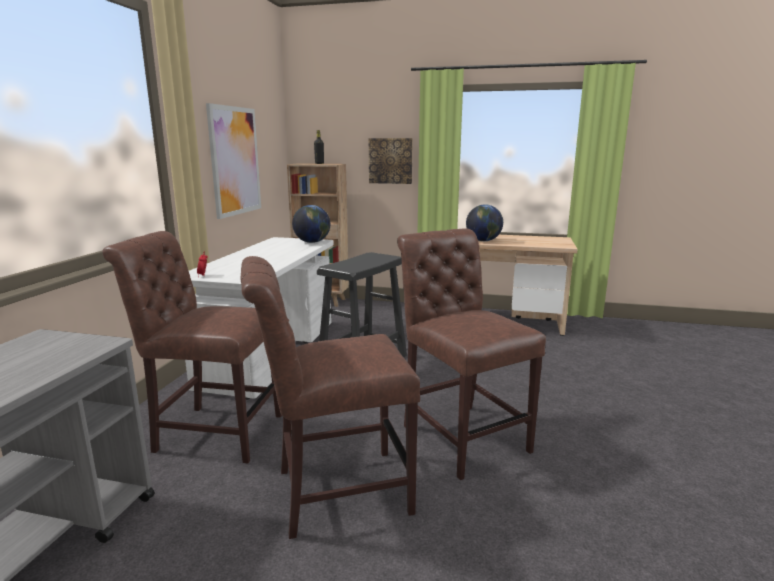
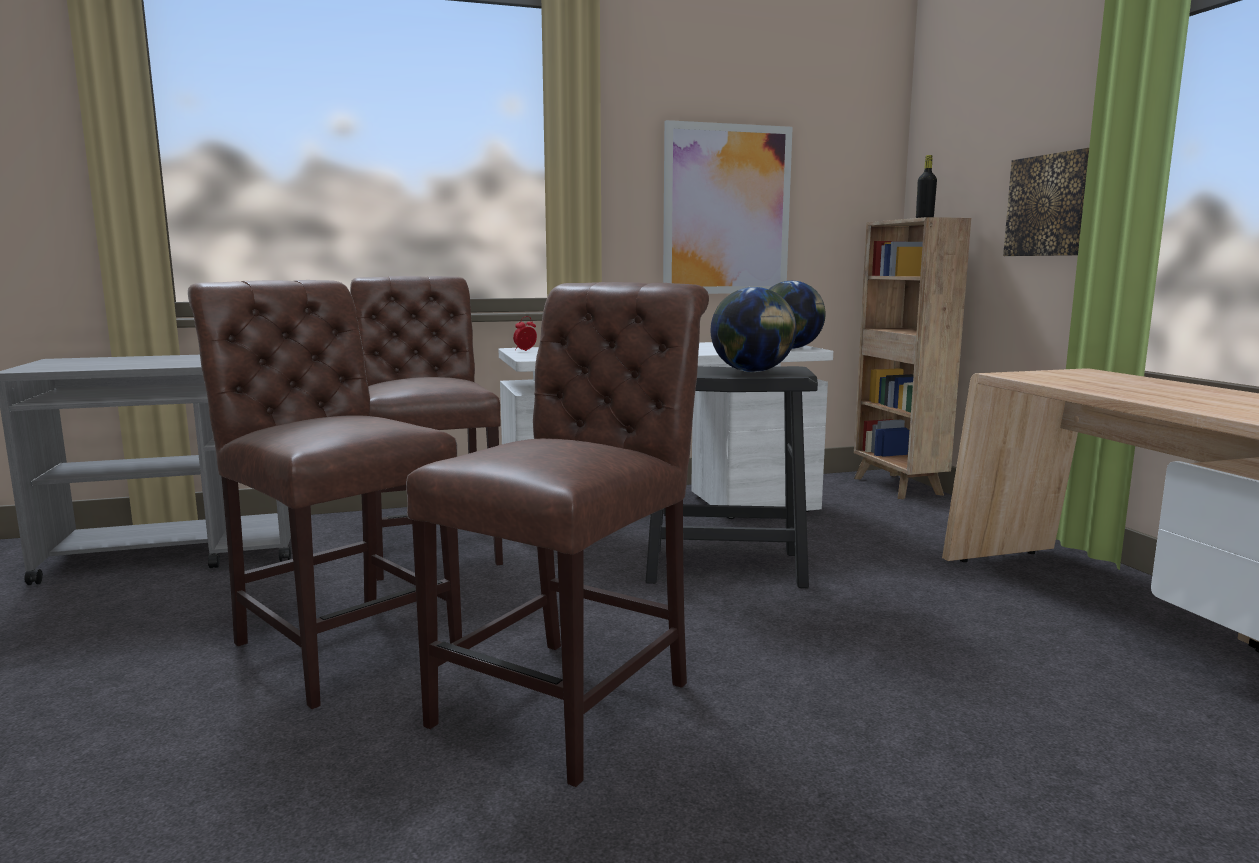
camera: 60 degrees right, 5 degrees down
(483, 241) = (1120, 389): globe -> globe (752, 371)

